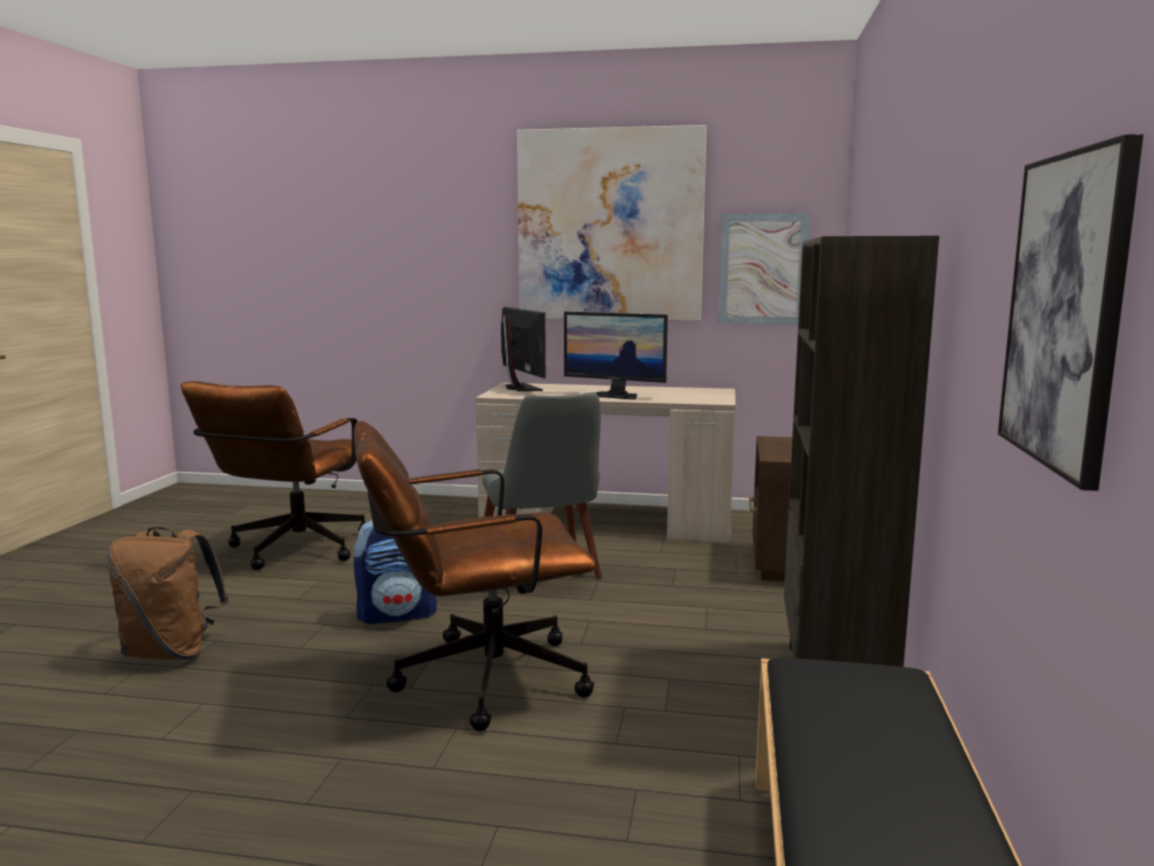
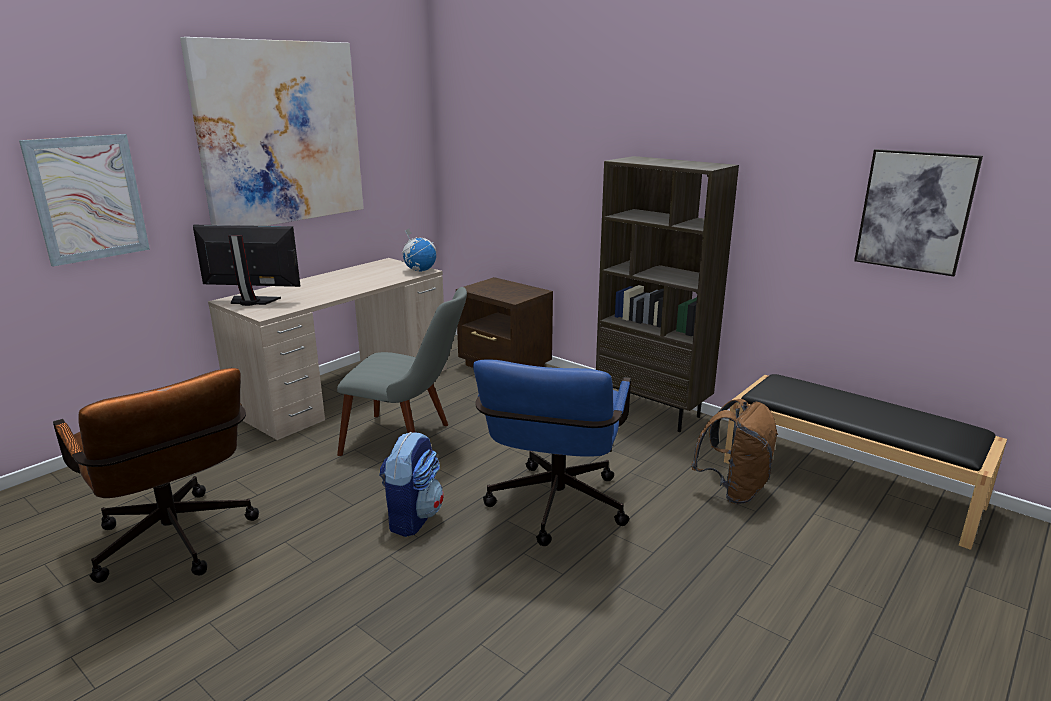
camera: 60 degrees left, 10 degrees up
(171, 652) = (353, 654): brown backpack -> brown backpack (733, 490)
(474, 680) = (554, 511): brown office chair -> blue office chair
(615, 395) = (349, 286): monitor -> none
(714, 400) = (419, 270): none -> globe
(763, 269) = (392, 161): picture -> picture (88, 198)

